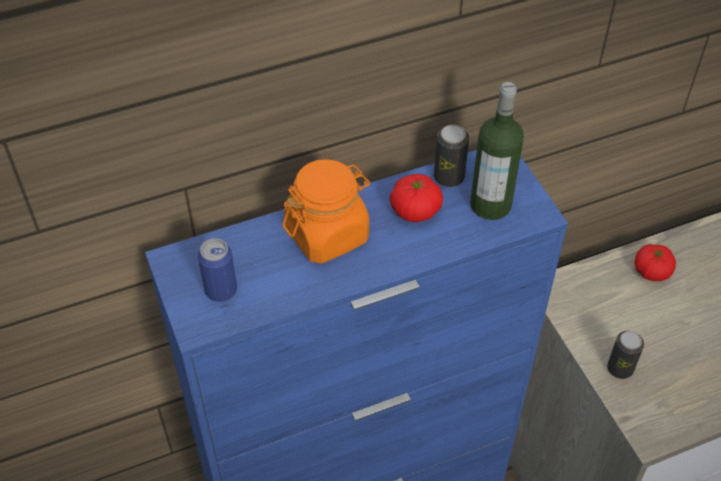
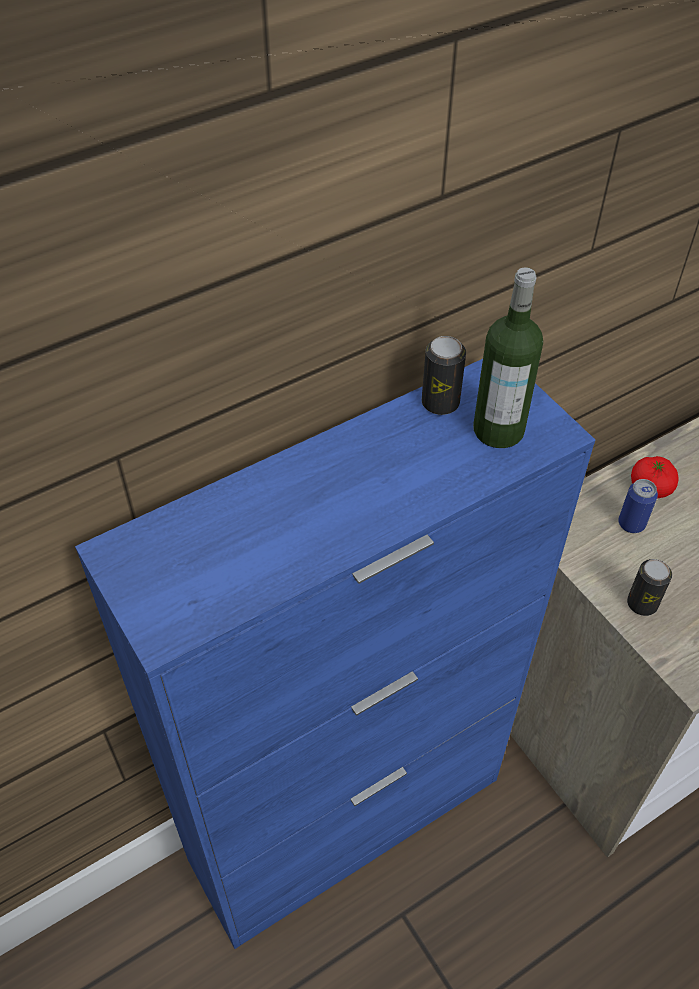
camera: 10 degrees left, 0 degrees up
(221, 291) = (185, 583): can -> can (631, 524)
(327, 234) = (307, 492): orange jar -> none
(415, 210) = (409, 448): tomato -> none

